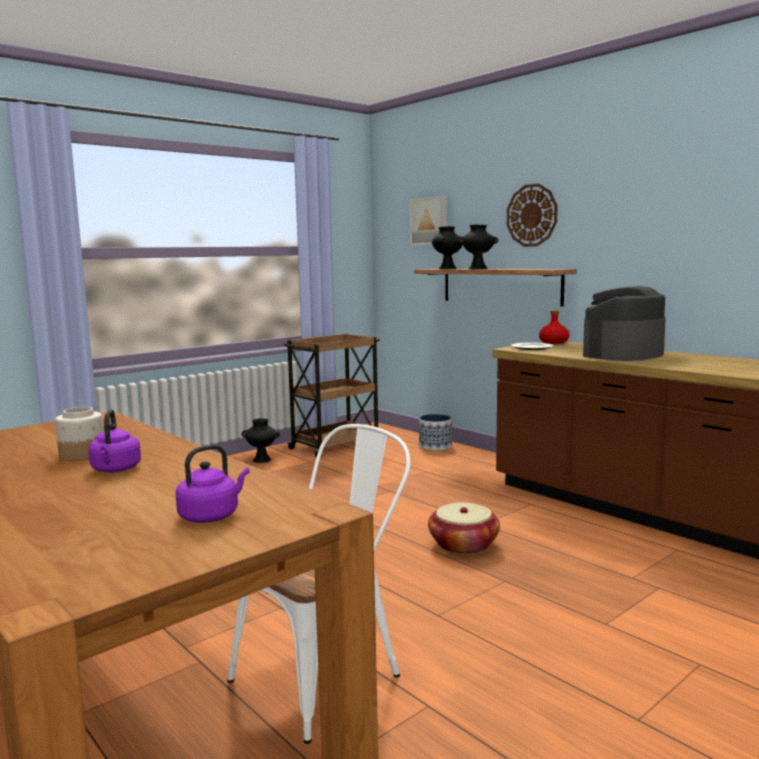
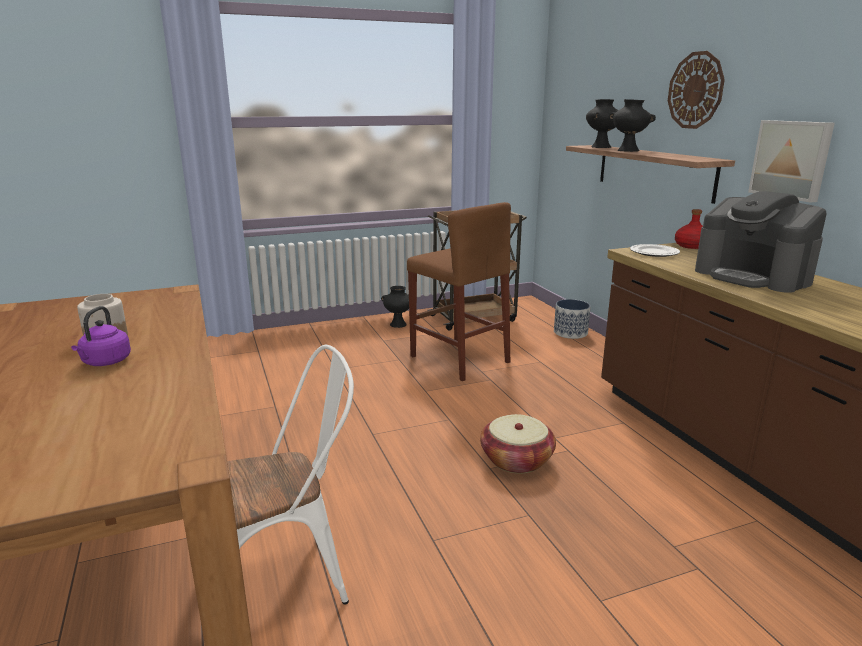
camera: 20 degrees right, 10 degrees up
(211, 516) = (95, 445): purple kettle -> none
(348, 479) = (459, 359): none -> brown stool
(430, 221) = (595, 91): picture -> picture (791, 159)
(623, 354) = (753, 276): coffee machine -> coffee machine turned 105 degrees counterclockwise

